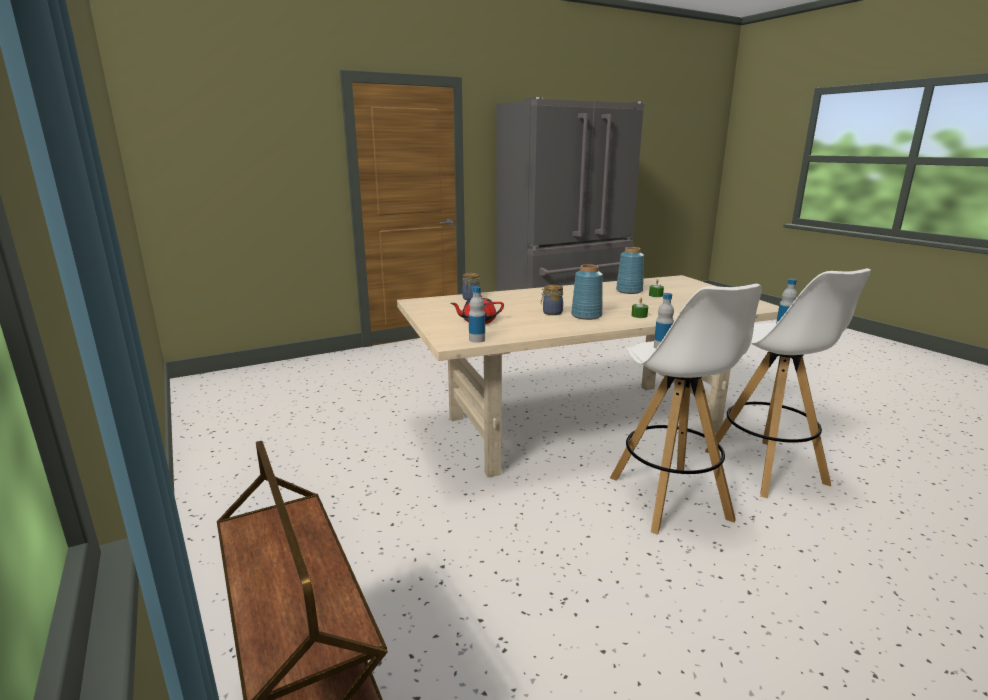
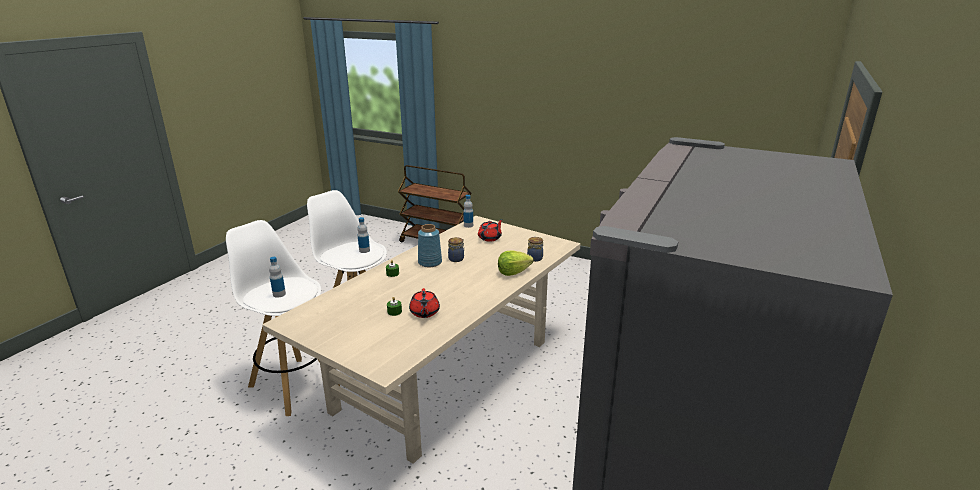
camera: 145 degrees right, 5 degrees up
(512, 295) = (513, 272): none -> lettuce
(629, 291) = (424, 313): blue vase -> red teapot

